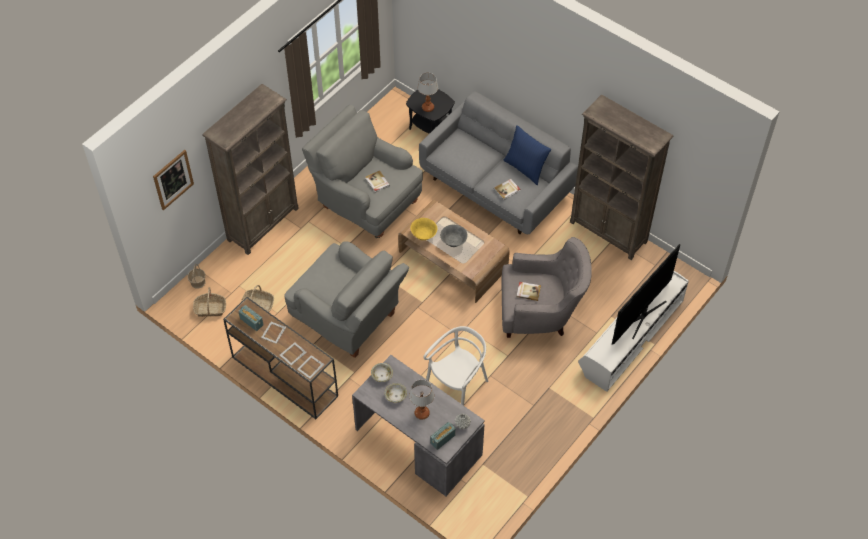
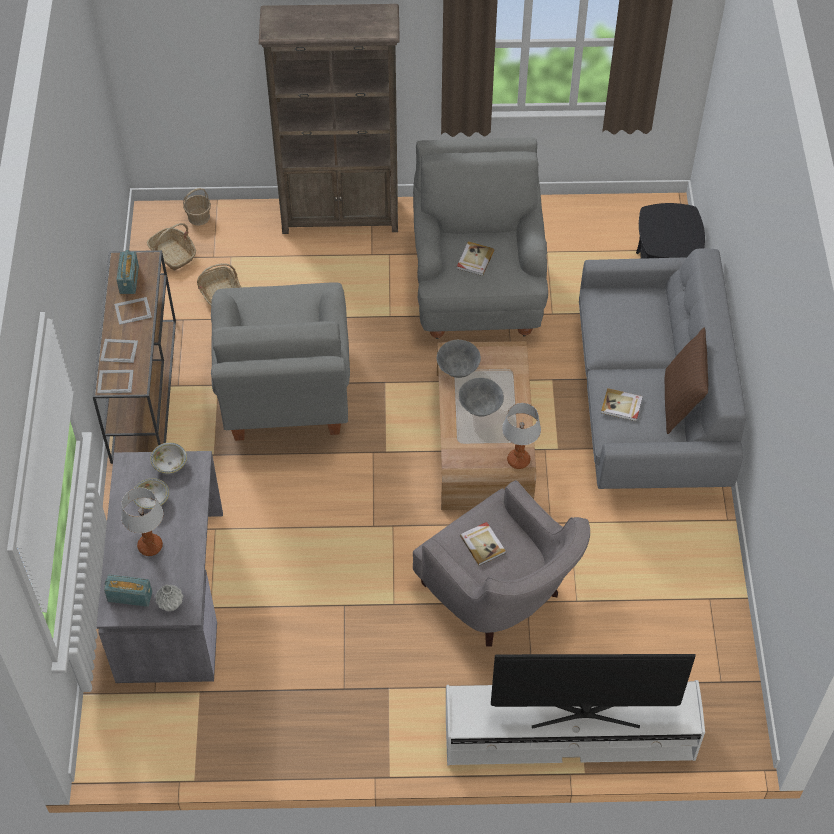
camera: 50 degrees right, 0 degrees up
(173, 179) = (194, 40): picture -> none
(424, 236) = (458, 370): yellow bowl -> grey bowl
(428, 108) = (660, 233): table lamp -> table lamp (518, 460)
(457, 386) = (294, 579): white chair -> none
(525, 168) = (681, 402): blue pillow -> brown pillow
(608, 232) = (715, 585): brown bookcase -> none

